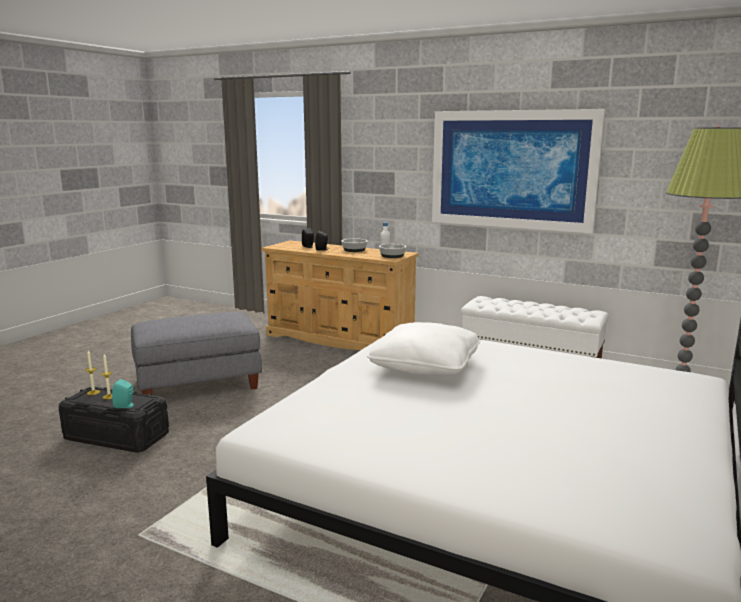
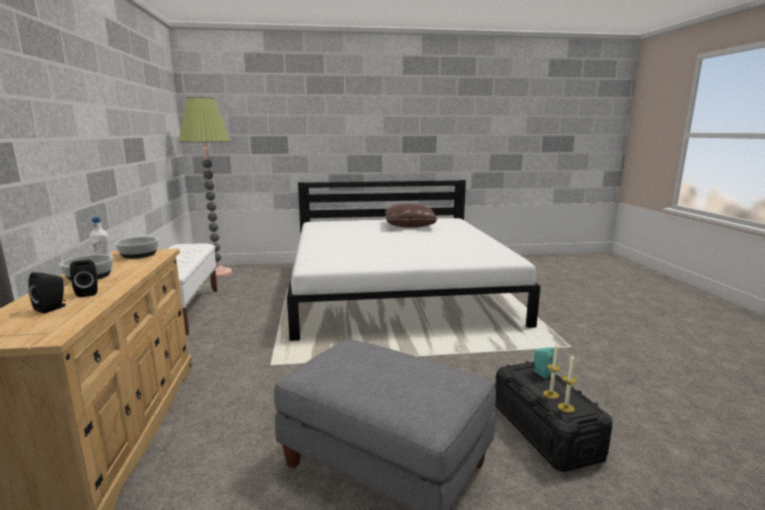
camera: 125 degrees left, 0 degrees up
(425, 366) = (374, 252): white pillow -> none
(512, 169) = (109, 131): picture -> none
(605, 445) = (409, 225): none -> brown pillow

